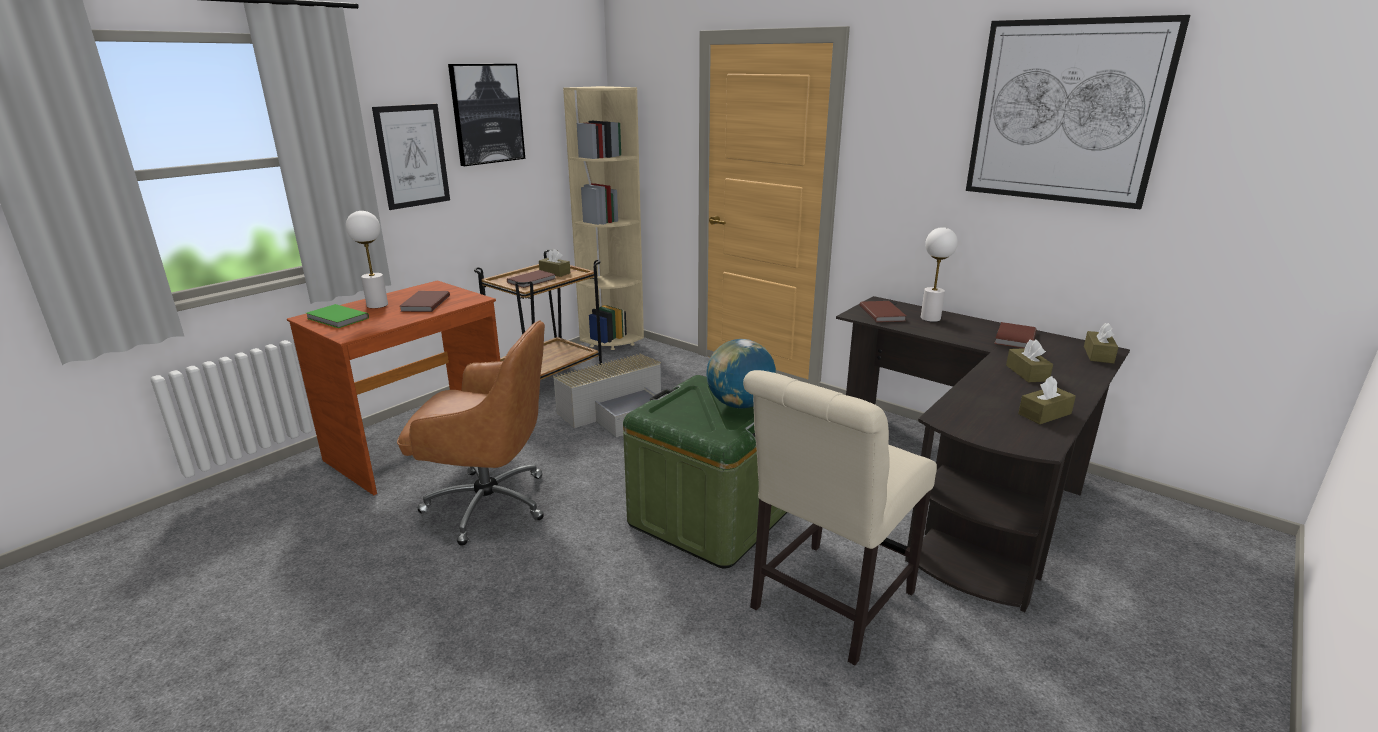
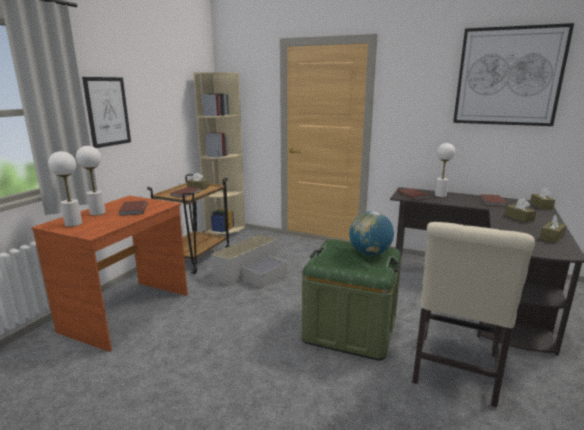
camera: 15 degrees left, 5 degrees down
(337, 319) = (73, 224): green book -> white table lamp
(487, 114) = (151, 86): picture -> none
(488, 505) = (200, 345): brown office chair -> none

